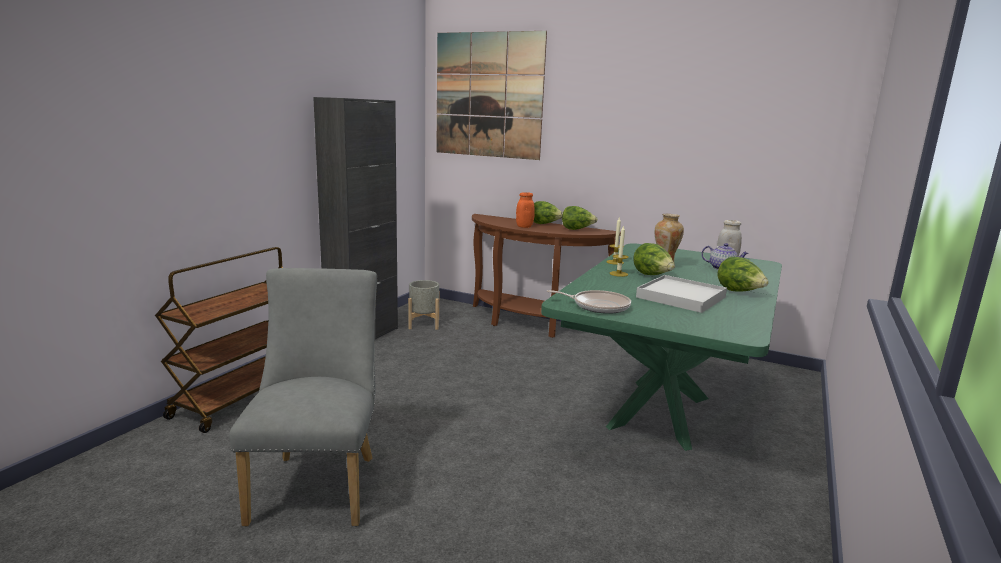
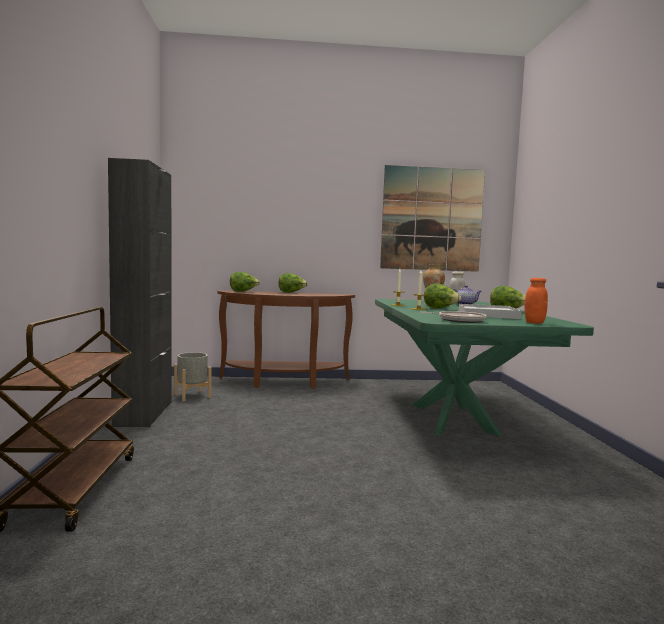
camera: 30 degrees left, 10 degrees down
(318, 483) = (272, 536): grey chair -> none
(488, 95) = (228, 184): picture -> picture (432, 219)
(524, 226) = (281, 294): orange jar -> orange jar (534, 322)
(577, 229) = (323, 294): lettuce -> lettuce (243, 292)

